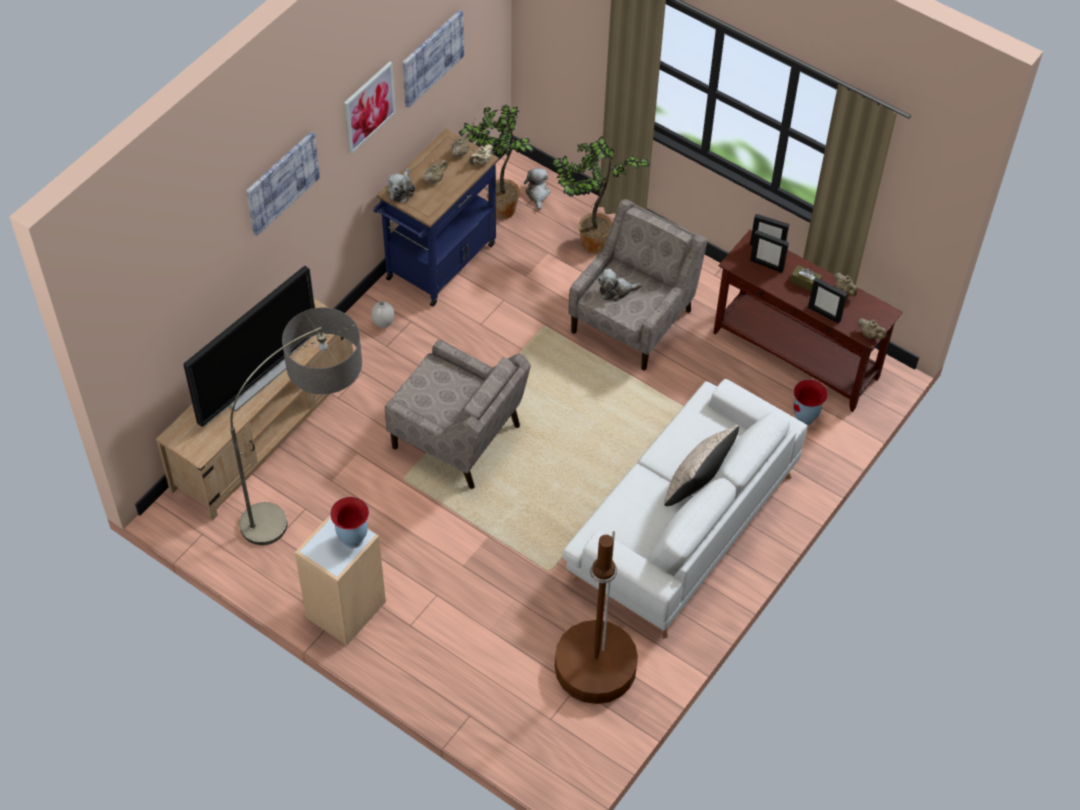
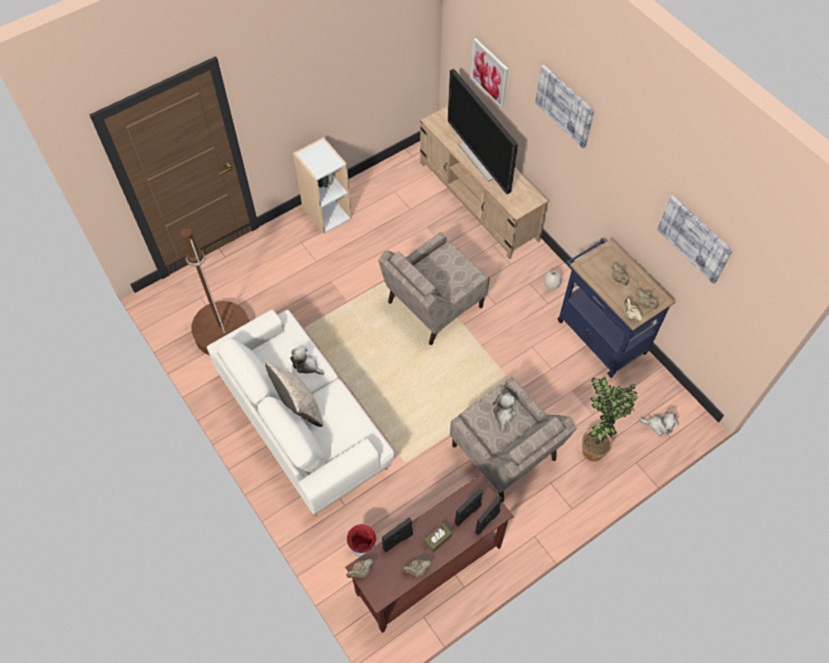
camera: 110 degrees right, 5 degrees up
(315, 501) = (413, 215): floor lamp -> none
(352, 540) = (318, 166): vase -> none
(369, 107) = (636, 176): picture -> picture (489, 73)
(401, 190) = (612, 254): plush toy -> plush toy (306, 365)
(499, 208) = (649, 393): potted plant -> none

